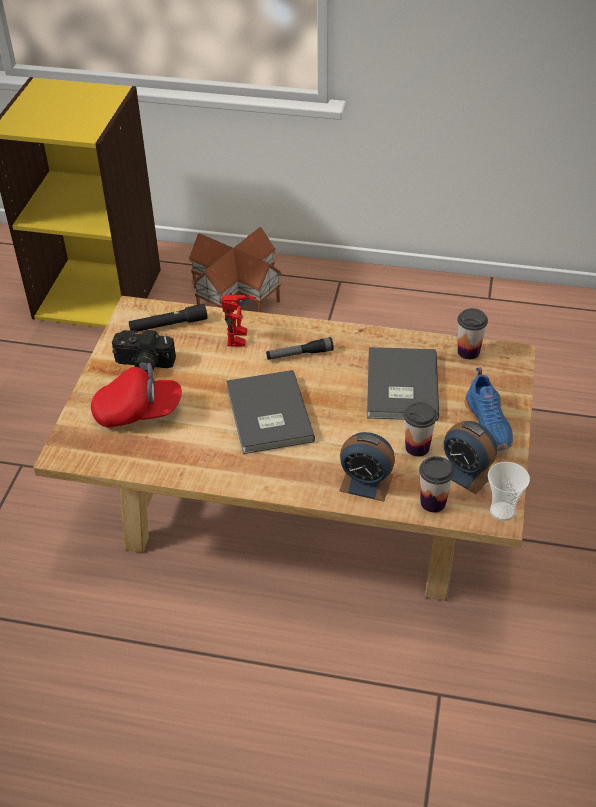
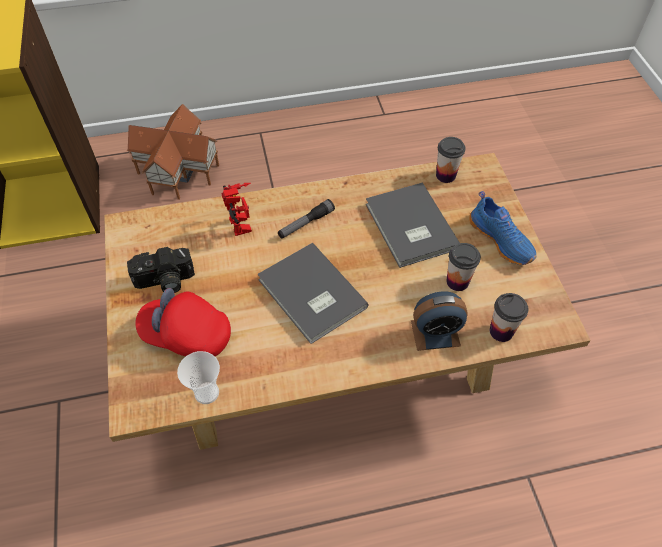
camera: 25 degrees left, 10 degrees up
(138, 412) = (186, 335): red cap -> red cap turned 135 degrees counterclockwise
(168, 325) = (167, 232): black flashlight -> none
(466, 472) = (510, 291): alarm clock -> none
(502, 511) = (560, 318): cup -> cup (206, 393)

